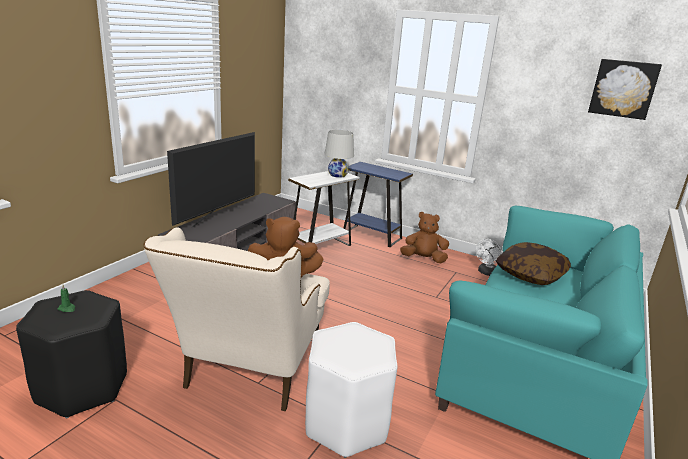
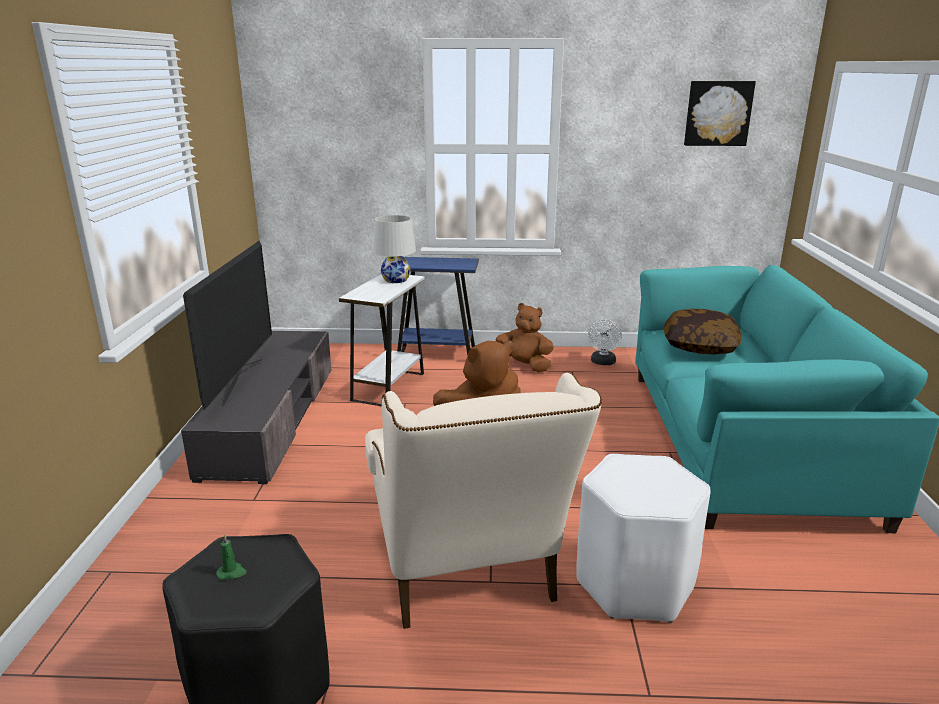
camera: 25 degrees left, 0 degrees up
(423, 259) = (523, 366): brown plush toy -> brown plush toy turned 45 degrees clockwise

